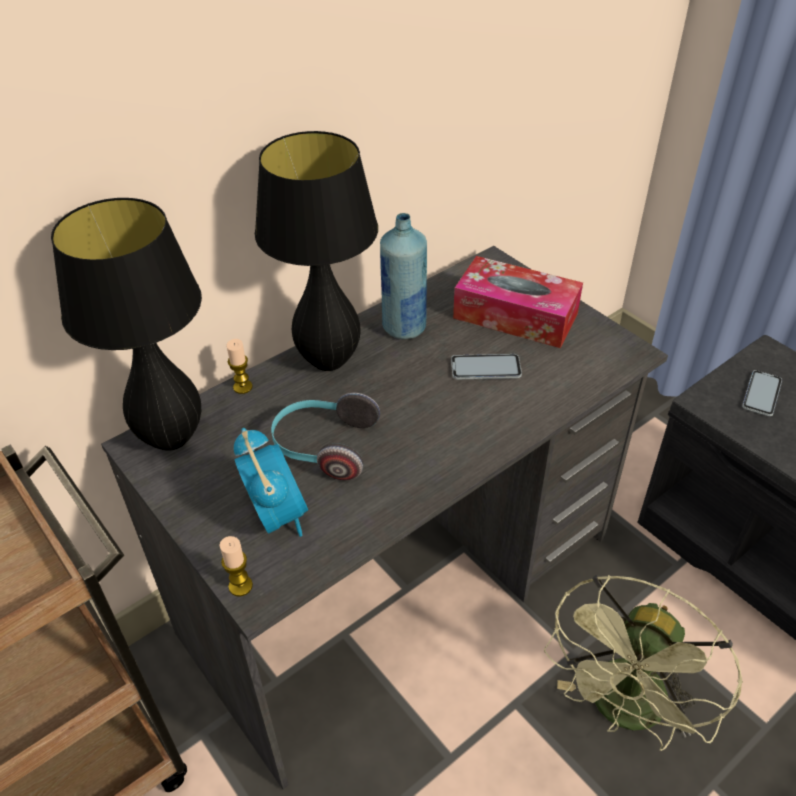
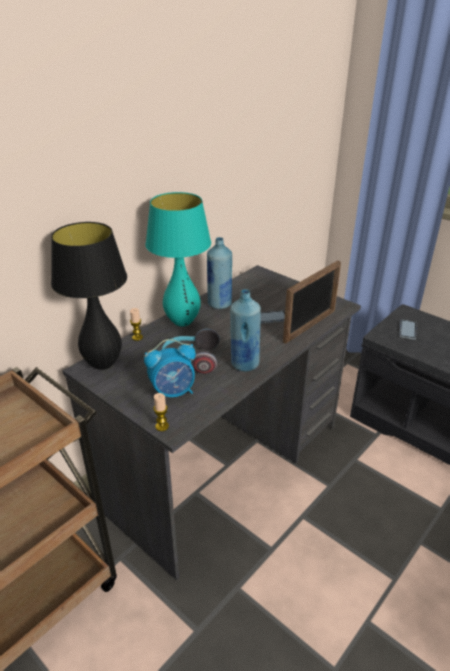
camera: 10 degrees left, 10 degrees down
(277, 514) = (173, 392): alarm clock -> alarm clock turned 105 degrees clockwise
(328, 361) = (182, 322): black table lamp -> turquoise table lamp
(417, 466) = (244, 364): none -> blue bottle
(515, 315) = (277, 294): tissue box -> none
(558, 394) = (310, 326): none -> picture frame
(625, 712) = (364, 512): green fan -> none

